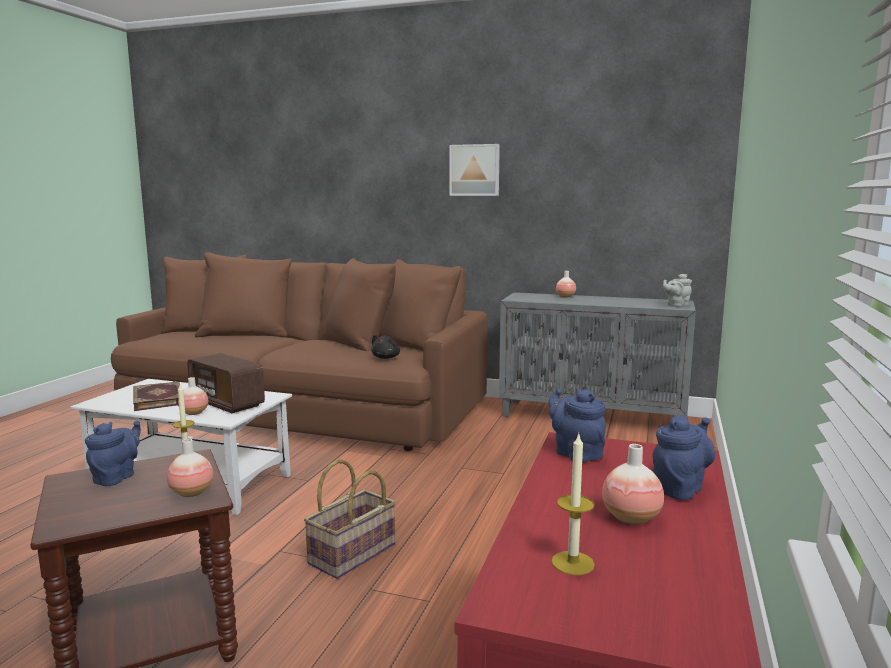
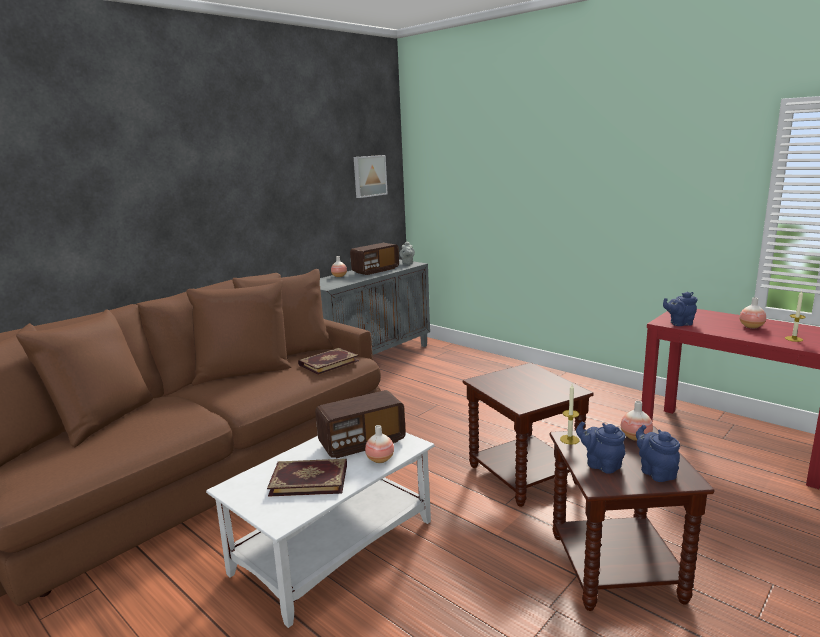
camera: 65 degrees left, 5 degrees up
(353, 555) = (525, 475): basket -> brown side table
(386, 358) = (328, 363): black plush toy -> book
(475, 170) = (248, 181): picture -> picture (369, 176)
(614, 301) = (375, 270): none -> radio
(680, 488) = (720, 316): blue teapot -> blue teapot (655, 472)

